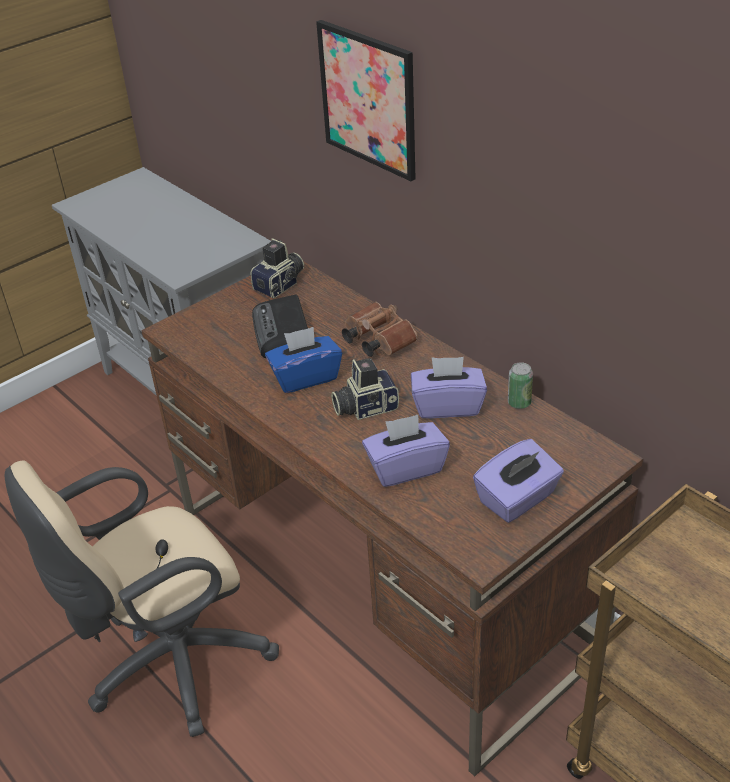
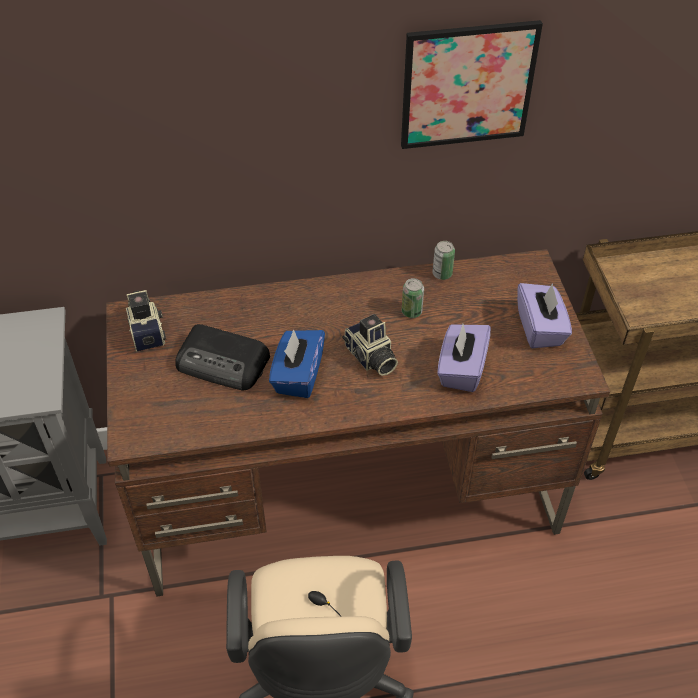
camera: 60 degrees left, 10 degrees up
(365, 407) = (370, 358): camera -> camera turned 45 degrees counterclockwise
(368, 99) = (209, 106): picture -> picture (467, 85)
(376, 341) = (293, 310): brown binoculars -> none
(447, 406) = (411, 312): purple tissue box -> can

